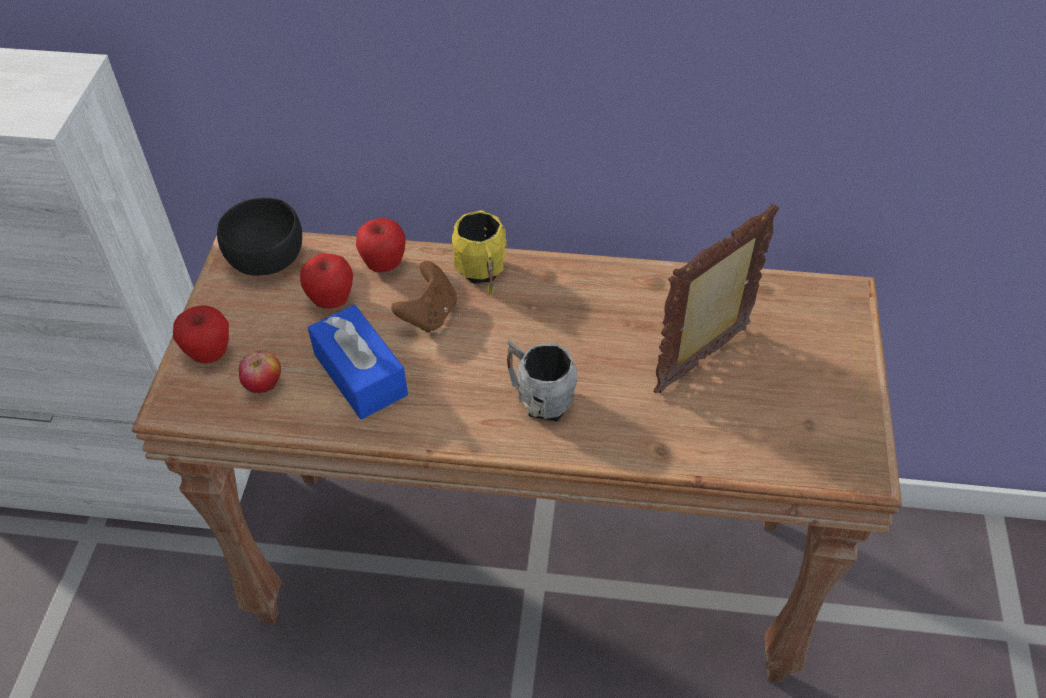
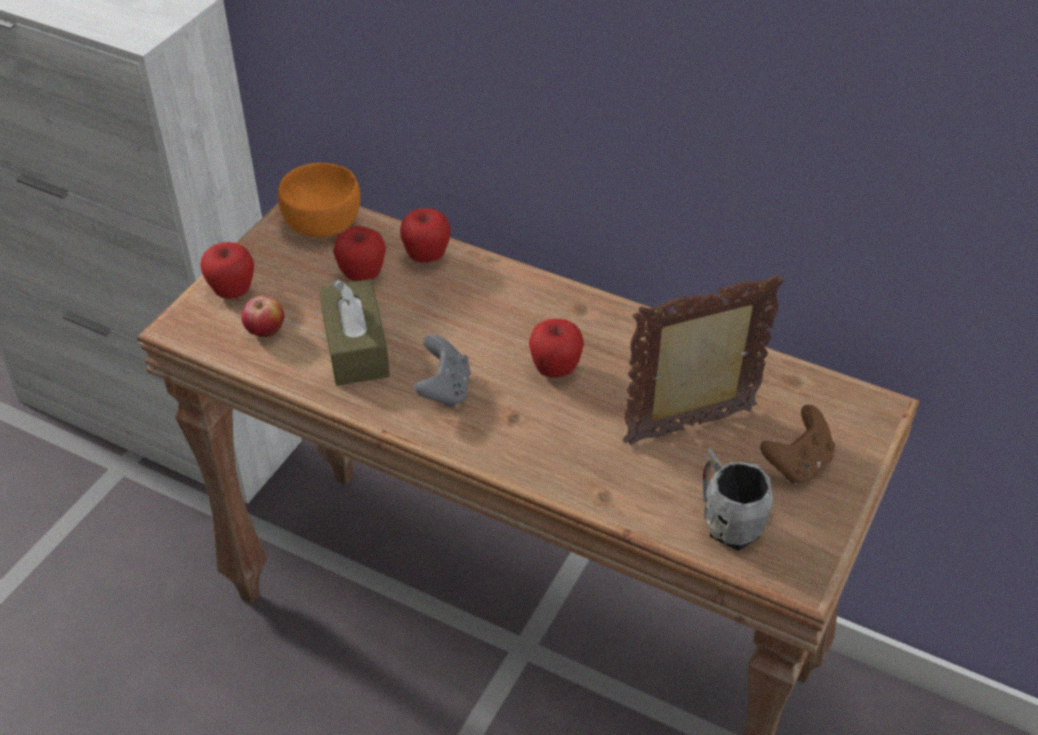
camera: 20 degrees right, 5 degrees down
(268, 258) = (324, 224): black bowl -> orange bowl
(360, 374) = (356, 347): blue tissue box -> brown tissue box
(429, 314) = (445, 312): brown game controller -> brown game controller (797, 464)
(466, 392) = (444, 390): none -> grey game controller
(482, 274) = (515, 290): yellow mug -> none
(539, 398) = (510, 415): grey mug -> grey mug (727, 521)
(557, 341) = (555, 370): none -> apple

